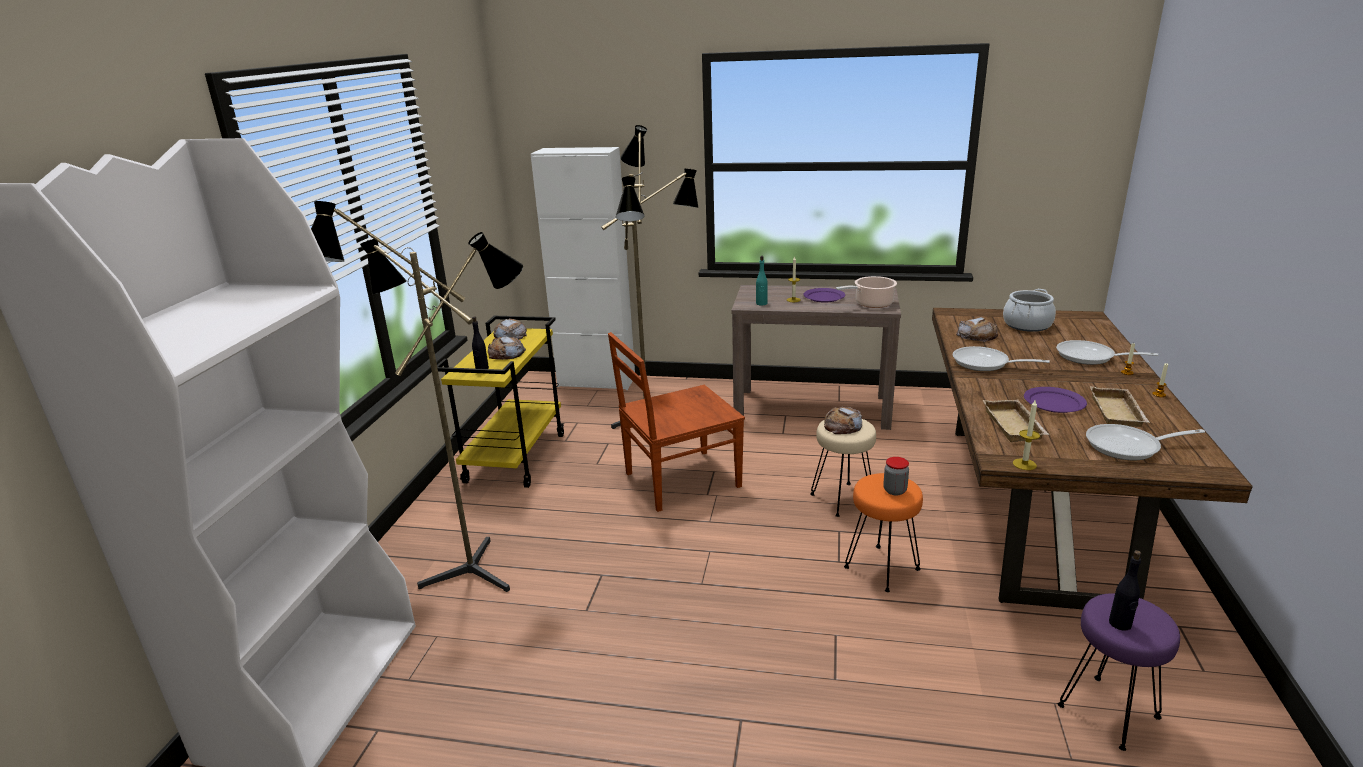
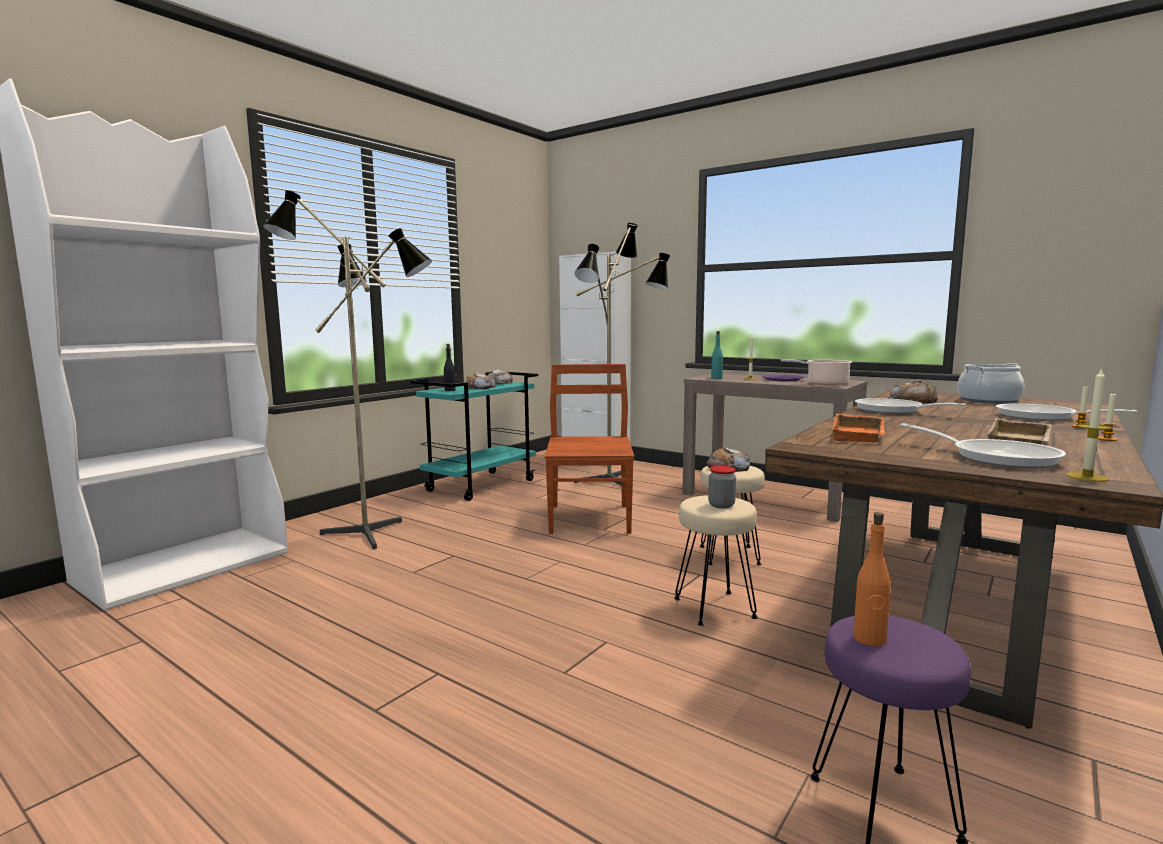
camera: 25 degrees right, 15 degrees down
(515, 457) = (481, 485): yellow cart -> turquoise cart
(679, 480) = (590, 517): brown chair -> brown chair turned 90 degrees clockwise
(881, 567) = (714, 607): orange stool -> beige stool
(1015, 426) = (860, 435): beige tray -> orange tray
(1024, 464) = (825, 451): candle -> candle (1087, 477)
(1053, 402) = (938, 431): purple plate -> none
(1120, 624) = (869, 639): black bottle -> orange bottle
(1129, 447) = (996, 457): frying pan -> frying pan turned 150 degrees counterclockwise

